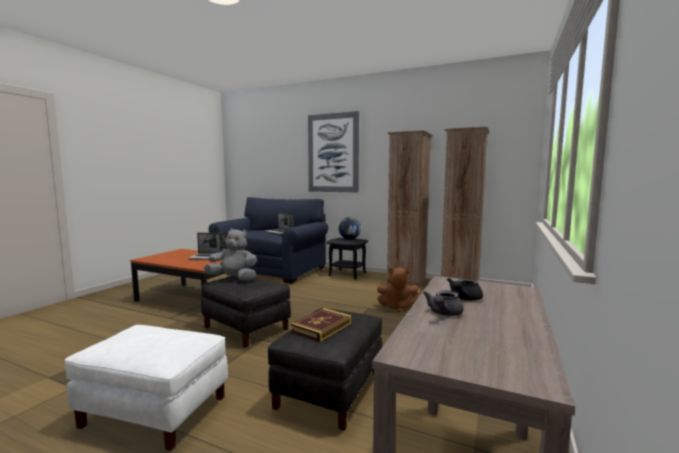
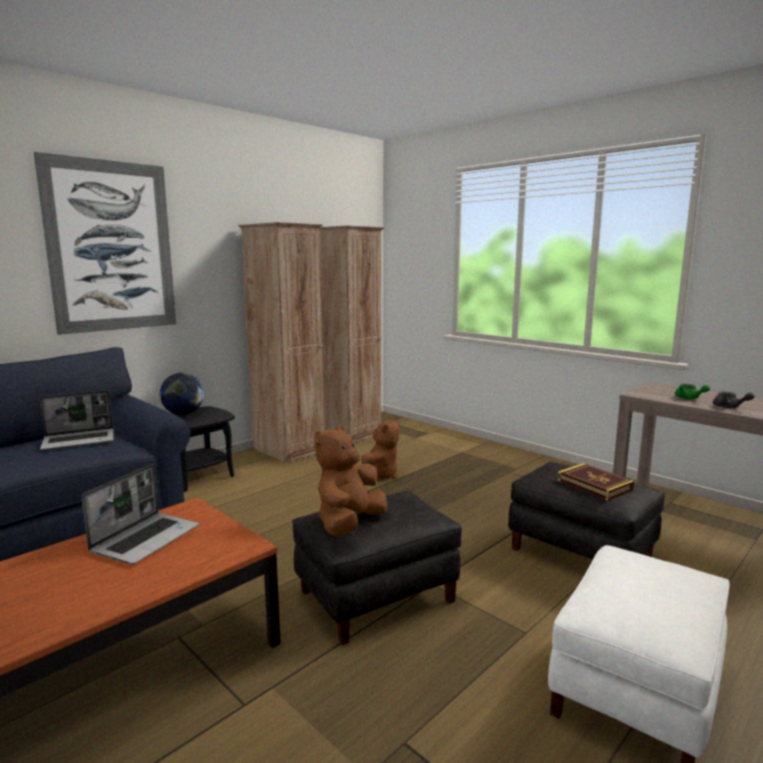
camera: 70 degrees left, 5 degrees up
(234, 279) = (349, 524): grey plush toy -> brown plush toy
(464, 298) = (689, 398): black teapot -> green teapot

